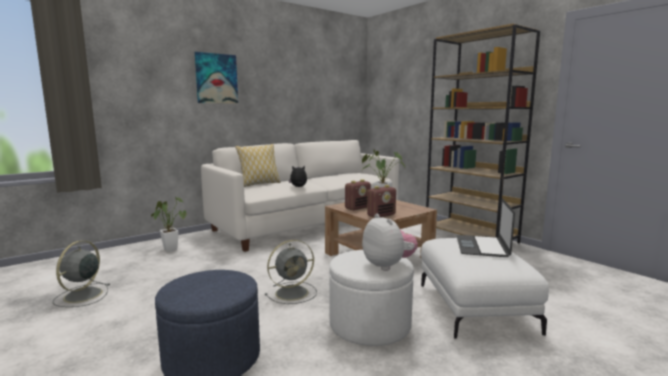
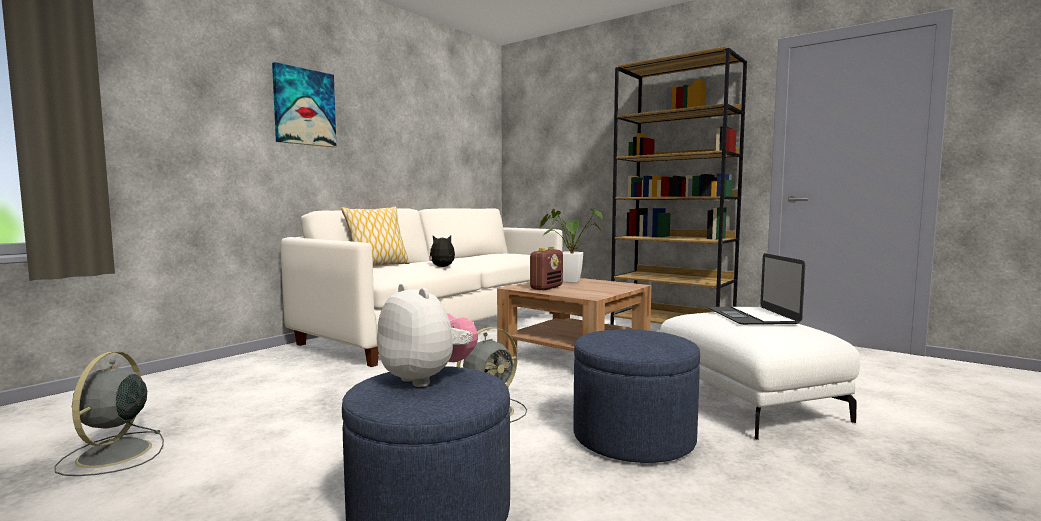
camera: 15 degrees left, 5 degrees down
(170, 249) = (239, 373): potted plant -> none
(370, 325) = (633, 438): white ottoman -> blue ottoman
(381, 215) = (589, 293): radio -> none
(388, 265) = (666, 342): plush toy -> plush toy (427, 378)

